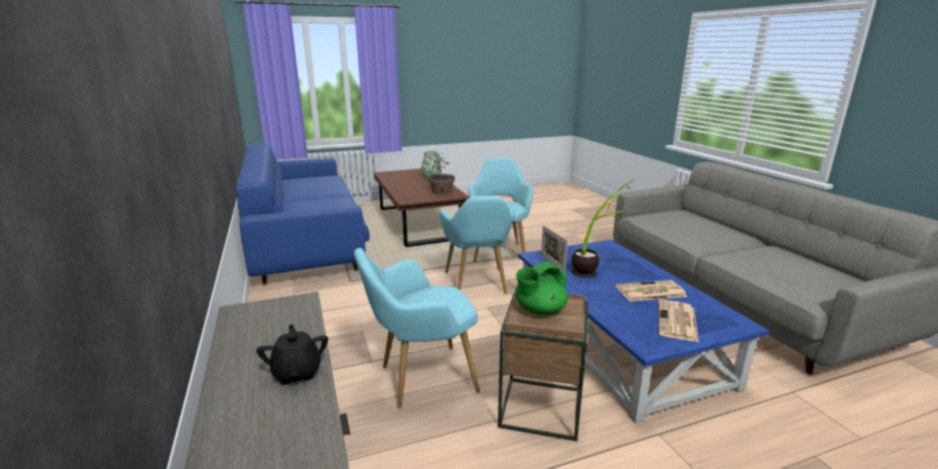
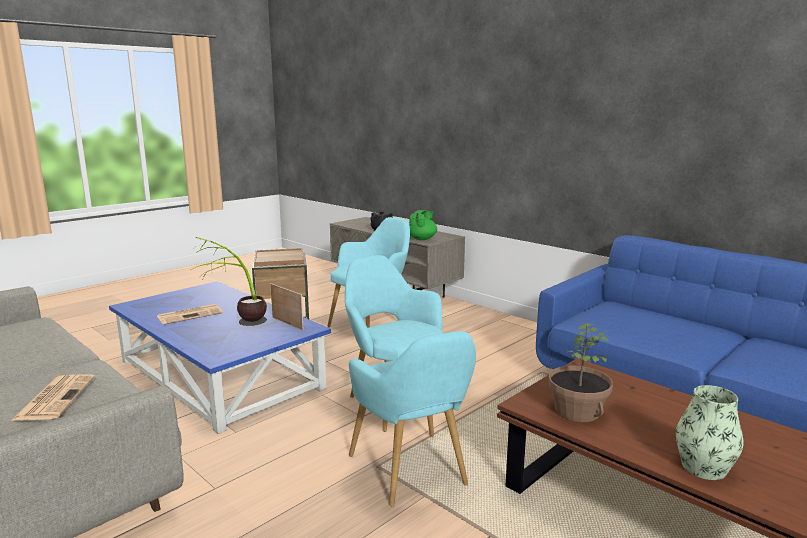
camera: 155 degrees right, 5 degrees down
(539, 310) = (284, 255): green teapot -> green teapot (422, 239)
(677, 321) = (180, 299): newspaper -> newspaper (55, 398)

